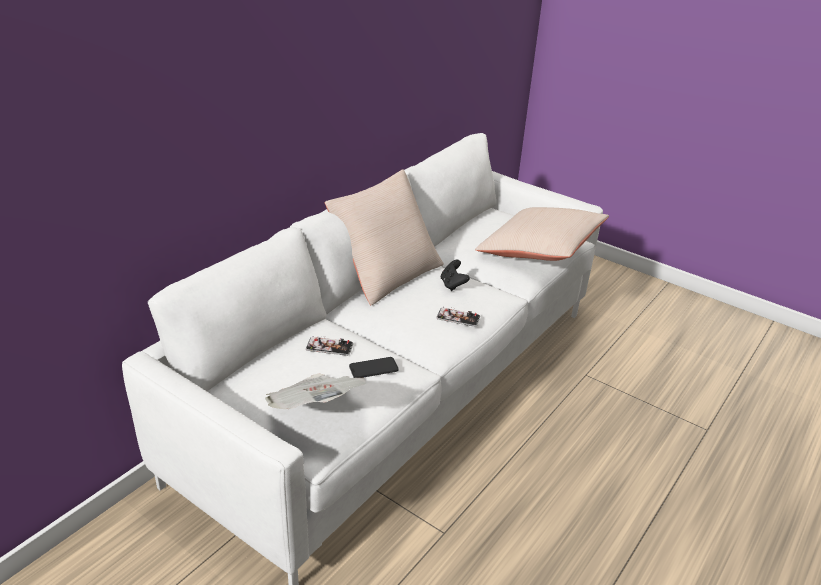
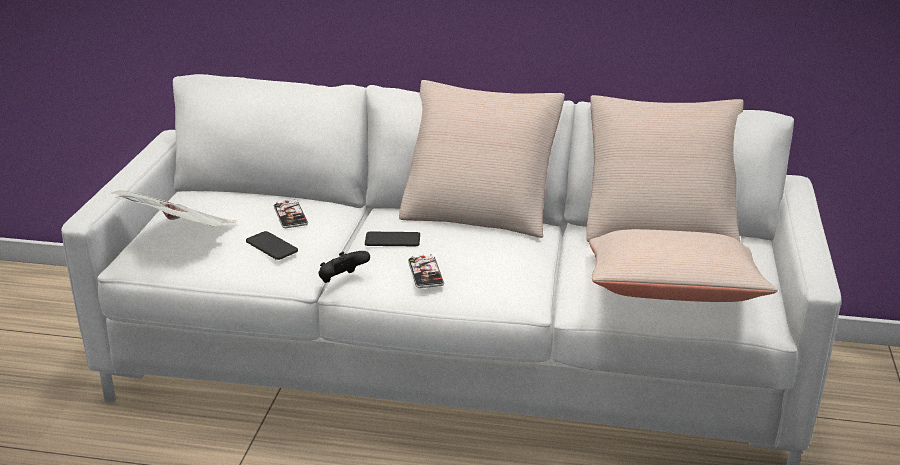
camera: 65 degrees right, 5 degrees down
(401, 316) = (392, 240): none -> phone
(453, 285) = (498, 253): black game controller -> black game controller (342, 280)
(459, 226) = (659, 224): none -> beige pillow

